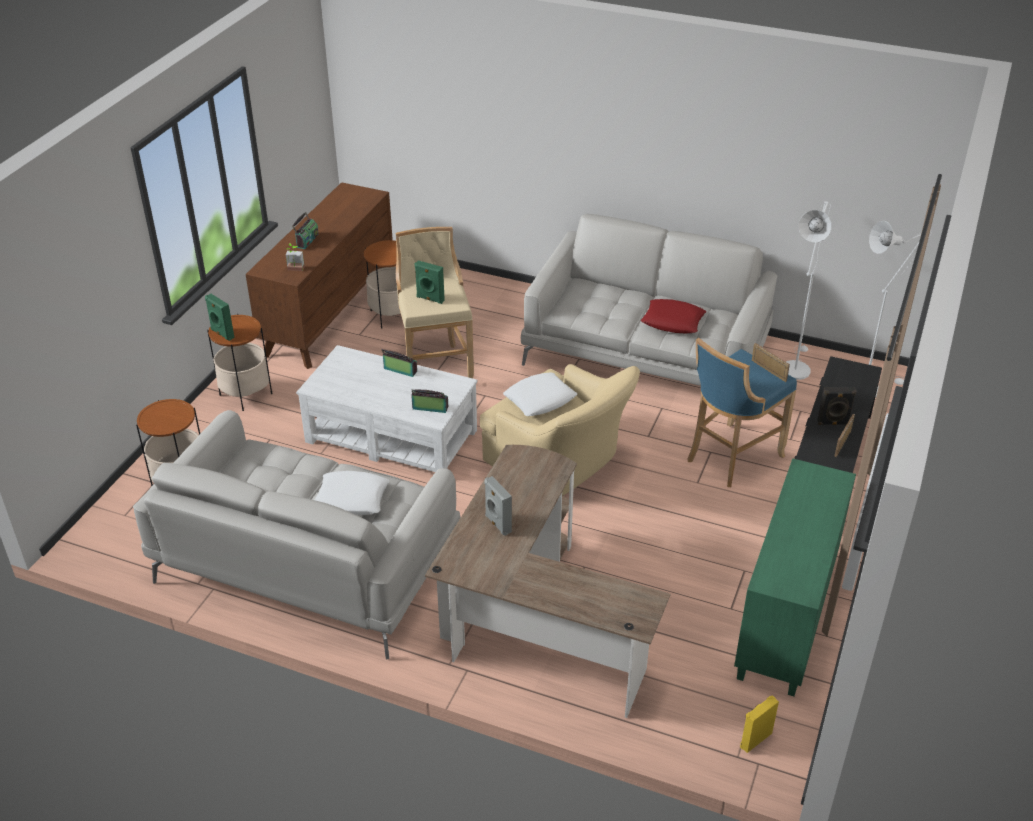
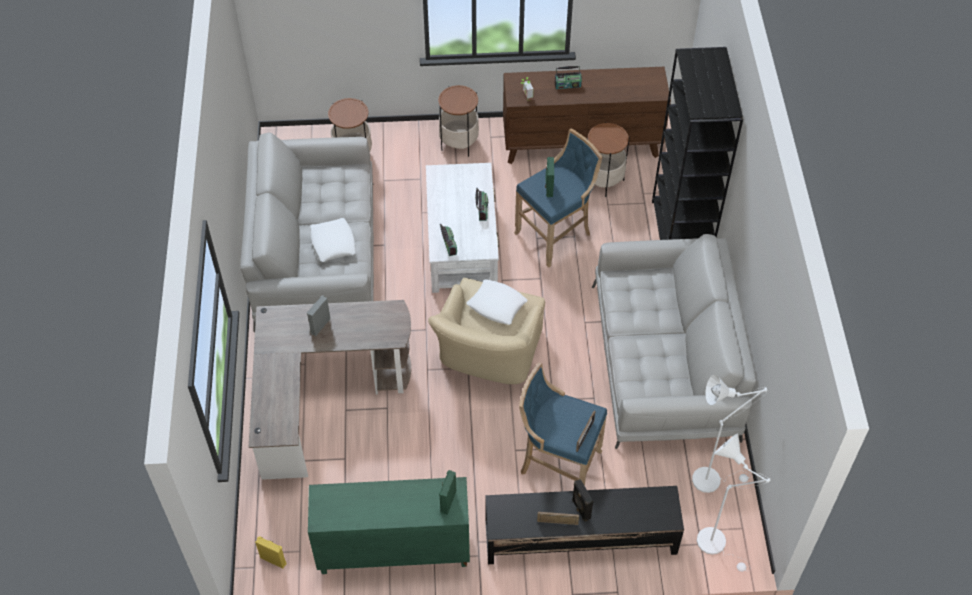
camera: 65 degrees right, 15 degrees up
(222, 334) = (448, 95): green speaker -> green speaker (447, 501)
(436, 367) = (556, 235): beige stool -> blue stool
(500, 292) = (680, 235): none -> black bookcase
(673, 321) = (650, 356): red pillow -> none

